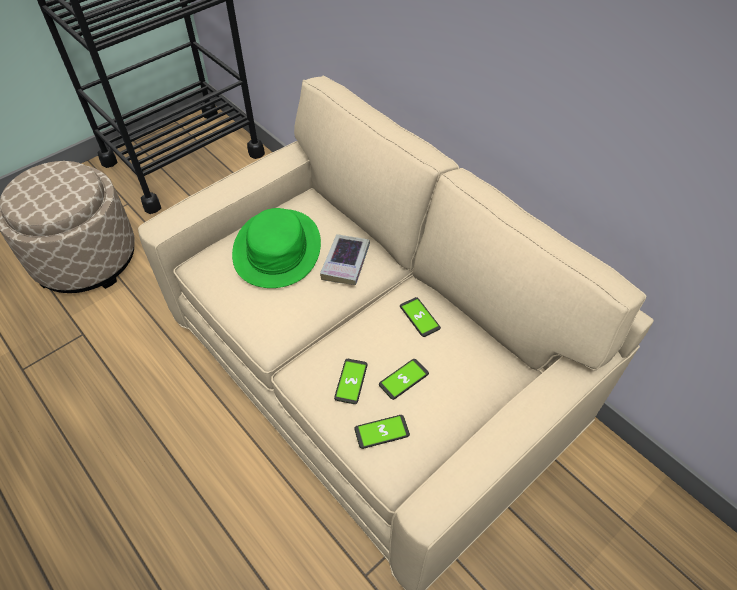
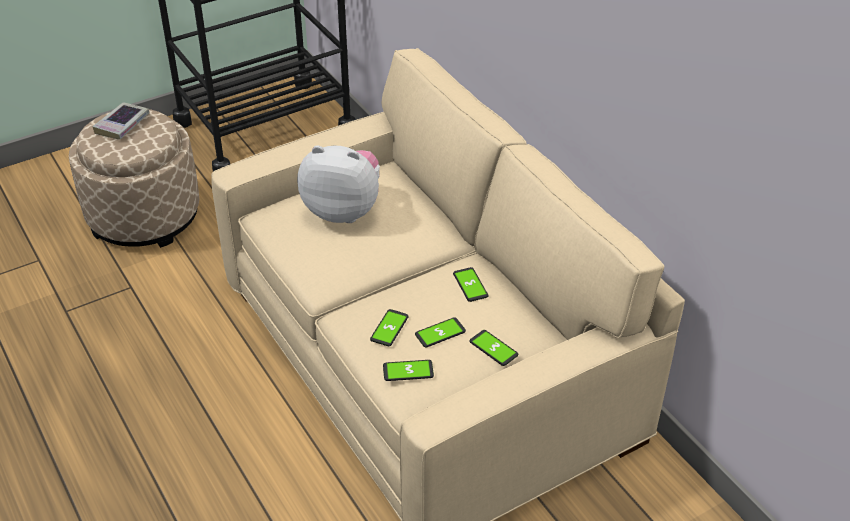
camera: 10 degrees right, 10 degrees down
(276, 249) = (343, 210): green hat -> plush toy
(346, 262) = (409, 230): book -> book (122, 124)
(461, 389) = (493, 348): none -> phone

